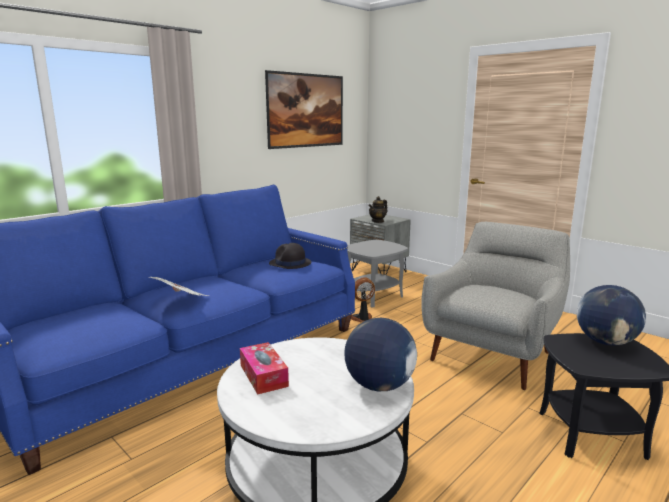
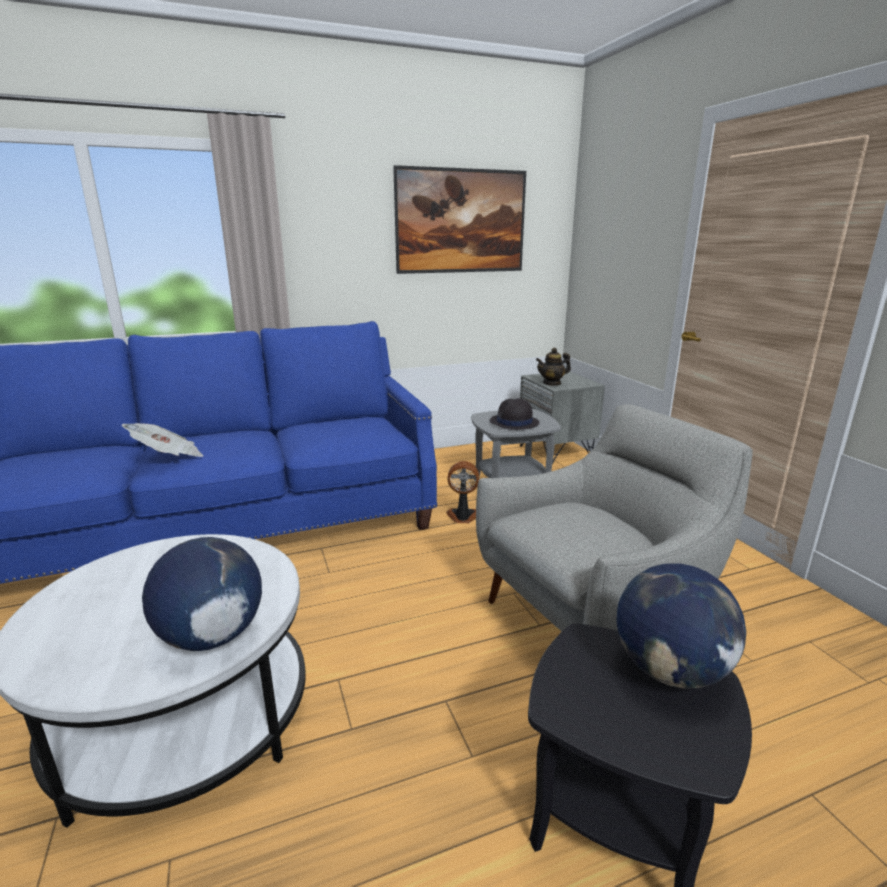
camera: 25 degrees right, 5 degrees up
(263, 375) = (119, 577): tissue box -> none
(290, 263) = (352, 429): black hat -> black hat (514, 423)

